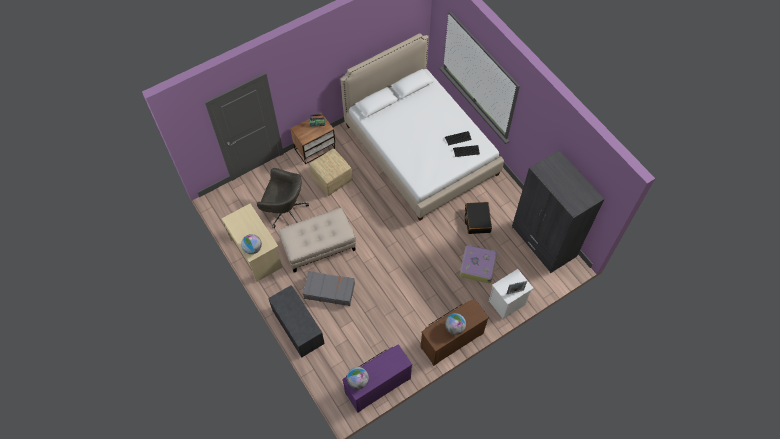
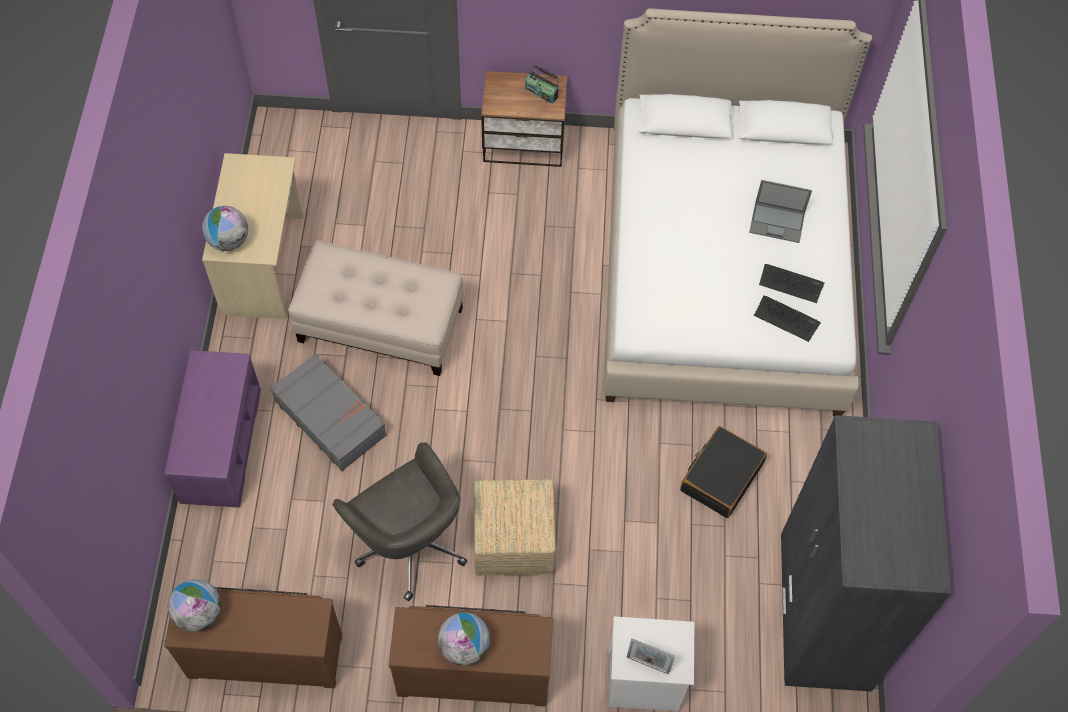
camera: 35 degrees right, 0 degrees up
(285, 210) = (377, 222): grey office chair -> grey office chair (409, 543)
(297, 327) = (220, 444): grey bench -> purple bench
(332, 178) = (509, 218): ottoman -> ottoman (515, 540)
(377, 384) = (265, 652): purple dresser -> brown dresser
(437, 120) = (777, 222): none -> laptop
(477, 266) = (645, 566): suitcase -> none

